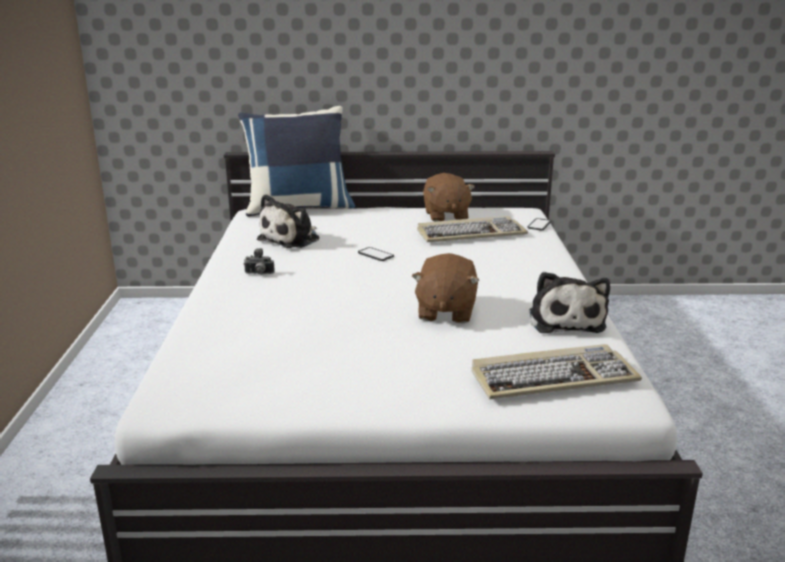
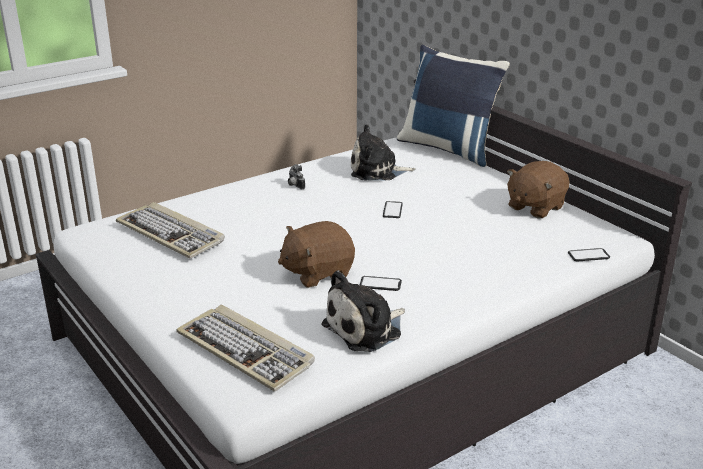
camera: 55 degrees right, 5 degrees up
(471, 234) = (506, 231): keyboard -> keyboard (171, 234)
(497, 294) = (380, 284): none -> phone

